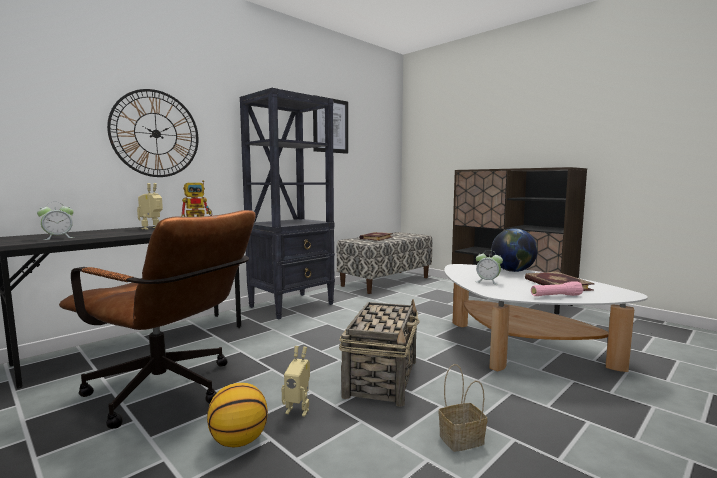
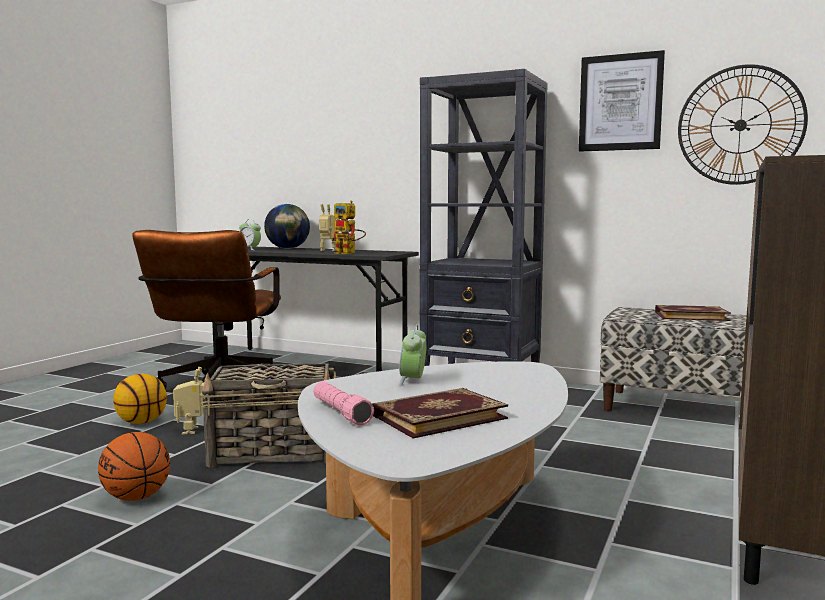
camera: 70 degrees right, 0 degrees up
(156, 134) = (362, 151): wall clock -> wall clock (740, 125)
(460, 440) = (136, 497): basket -> basketball
(513, 271) = (530, 393): globe -> globe (288, 248)

